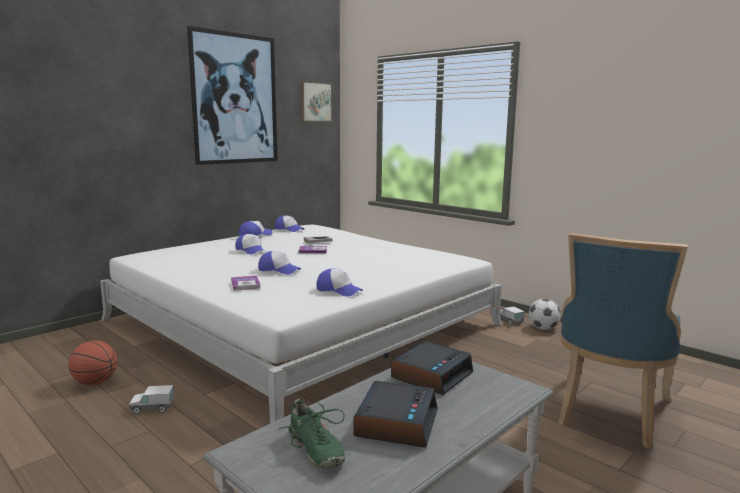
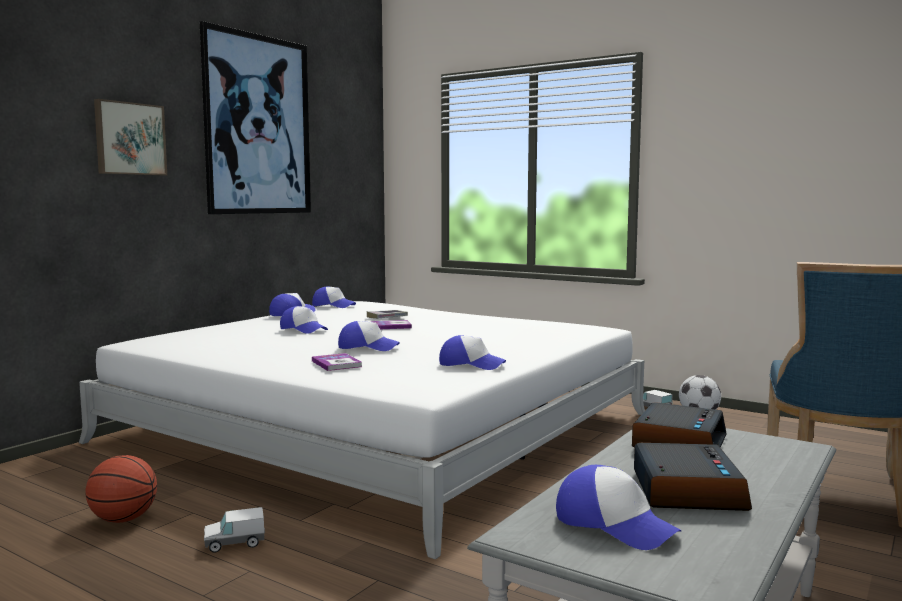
camera: 10 degrees left, 5 degrees down
(315, 102) = (354, 134): picture -> picture (129, 139)
(315, 450) = (614, 525): green shoe -> cap

